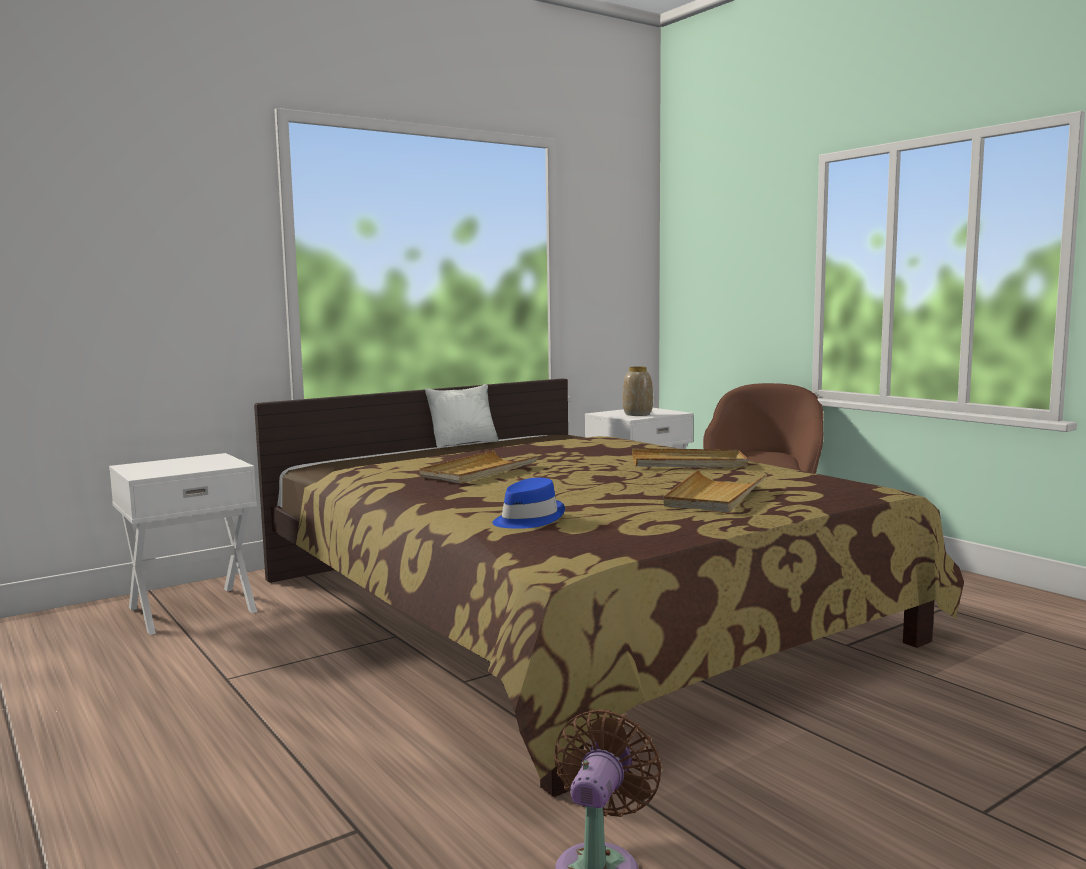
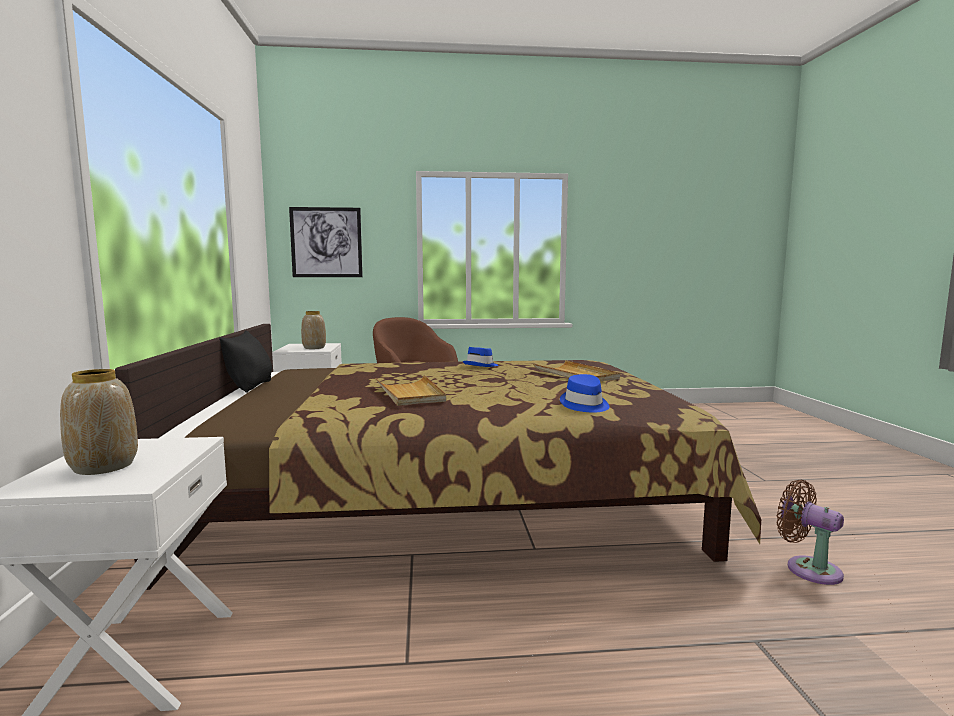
camera: 60 degrees left, 0 degrees up
(171, 465) = (103, 466): none -> vase
(464, 443) = (249, 387): white pillow -> black pillow
(688, 463) = (481, 365): beige tray -> blue hat
(713, 273) = (326, 242): none -> picture

